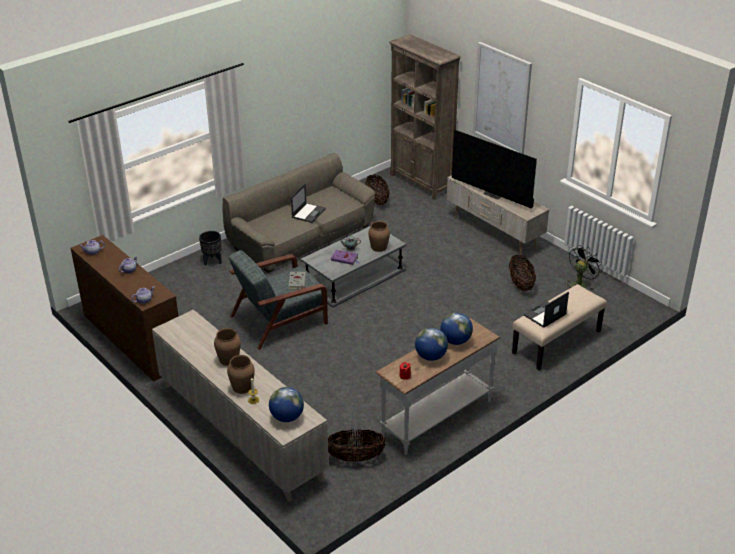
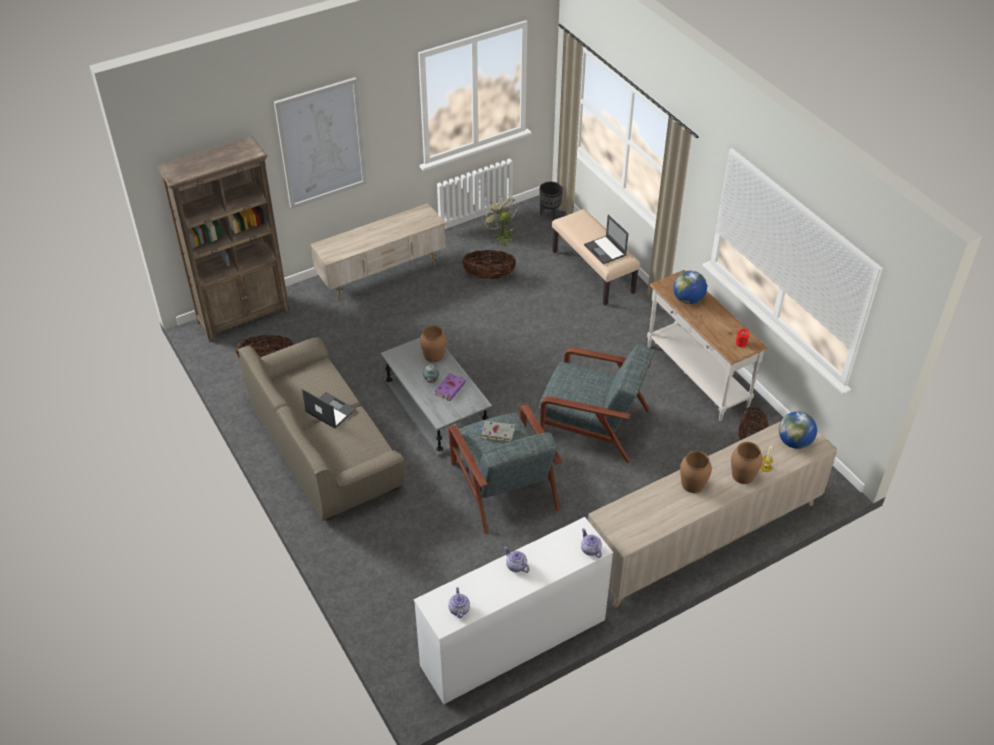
camera: 80 degrees left, 10 degrees up
(133, 340) = (513, 643): brown dresser -> white dresser
(212, 261) = (352, 546): black planter -> black planter (549, 214)
(358, 358) = (592, 423): none -> grey armchair
(431, 356) = (711, 320): globe -> none
(494, 194) = (381, 236): television -> none
(580, 284) = (501, 236): black fan -> green fan

